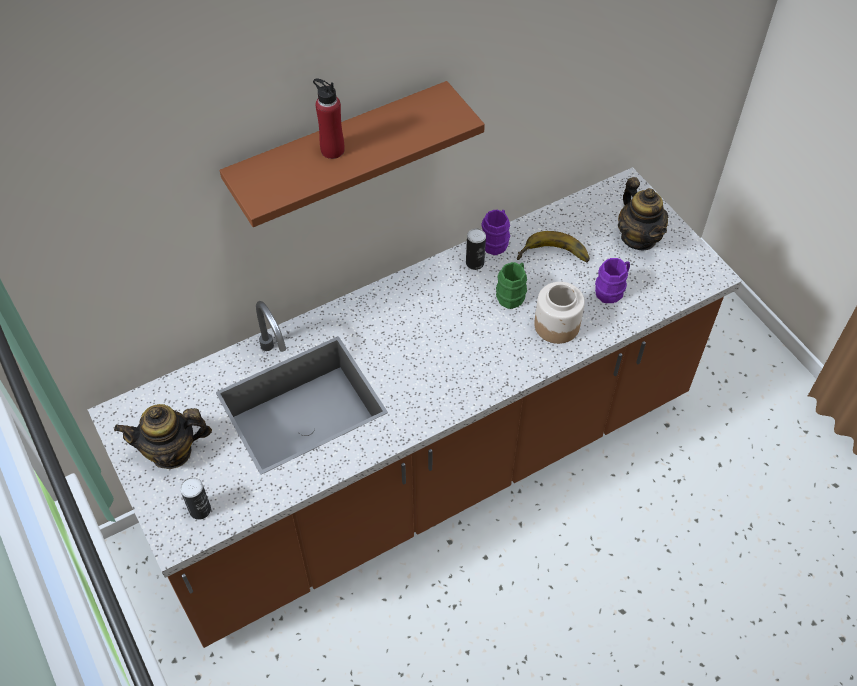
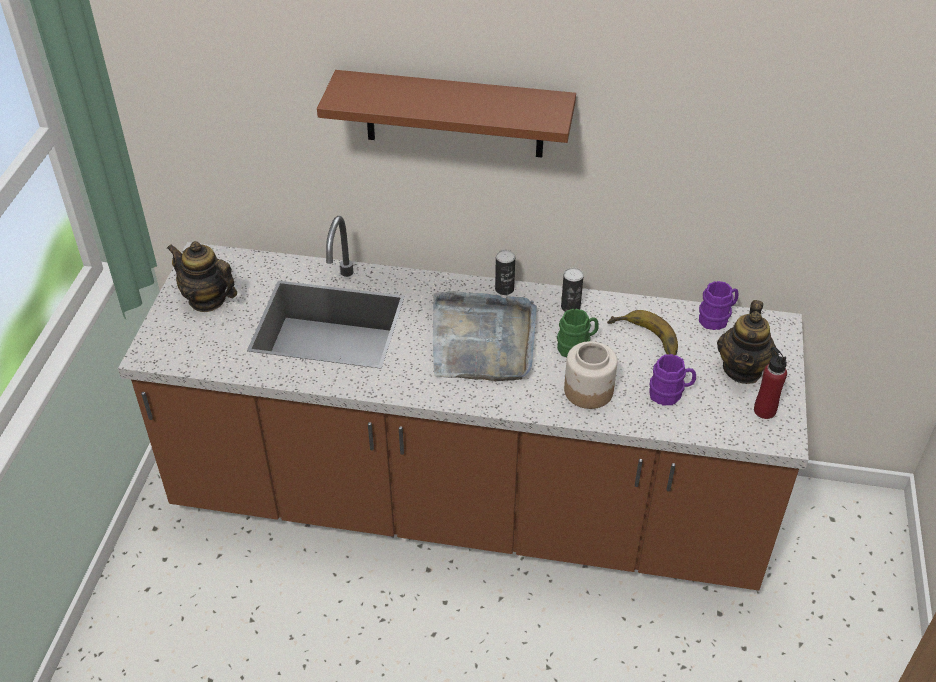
camera: 40 degrees right, 10 degrees down
(200, 510) = (183, 347): can -> can (504, 289)
(332, 150) = (427, 94): red bottle -> red bottle (764, 410)
(440, 335) = (483, 340): none -> grey tray
(496, 241) = (607, 301): purple mug -> purple mug (717, 318)

